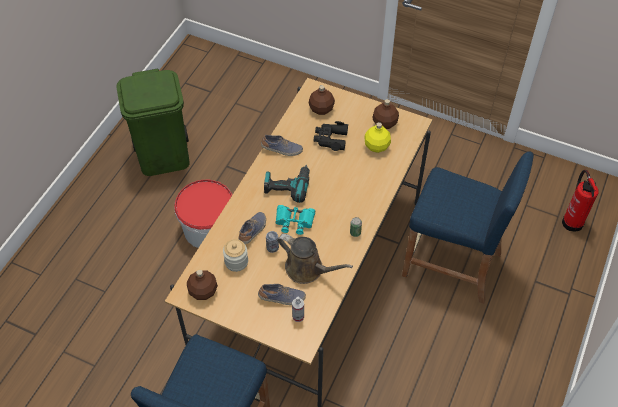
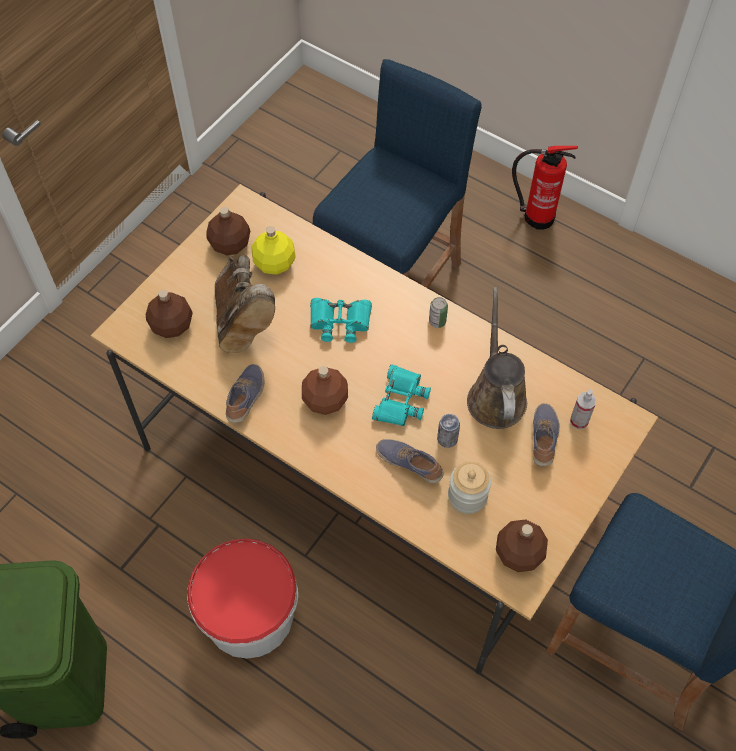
camera: 80 degrees left, 5 degrees up
(287, 186) = (326, 400): power drill -> brown bottle
(307, 269) = (495, 395): brown watering can -> brown watering can turned 45 degrees counterclockwise
(330, 139) = (242, 323): black binoculars -> brown boot
(342, 184) = (340, 322): none -> turquoise binoculars
(572, 221) = (351, 138): fire extinguisher -> fire extinguisher (536, 216)

